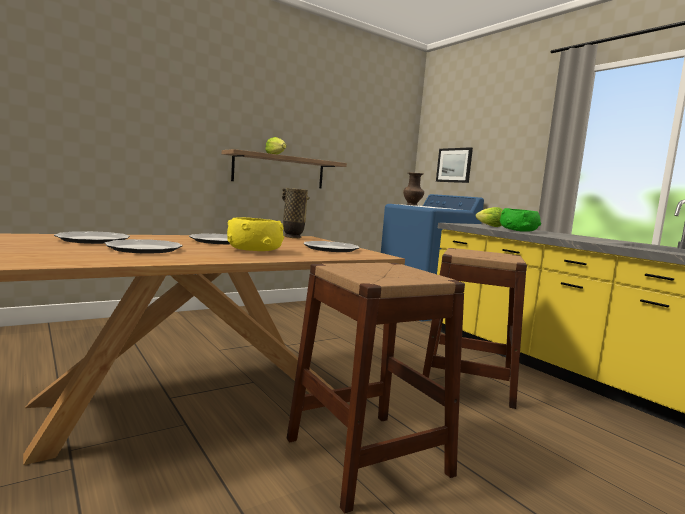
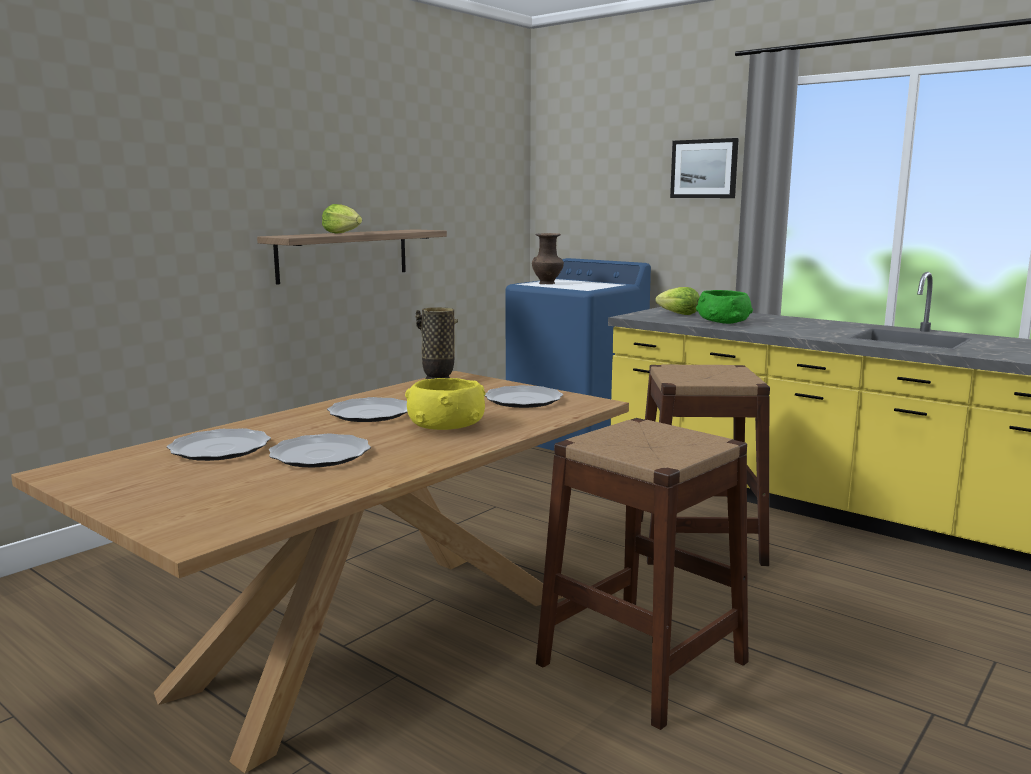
camera: 15 degrees left, 5 degrees up
(454, 165) = (597, 212): picture -> picture (704, 169)

